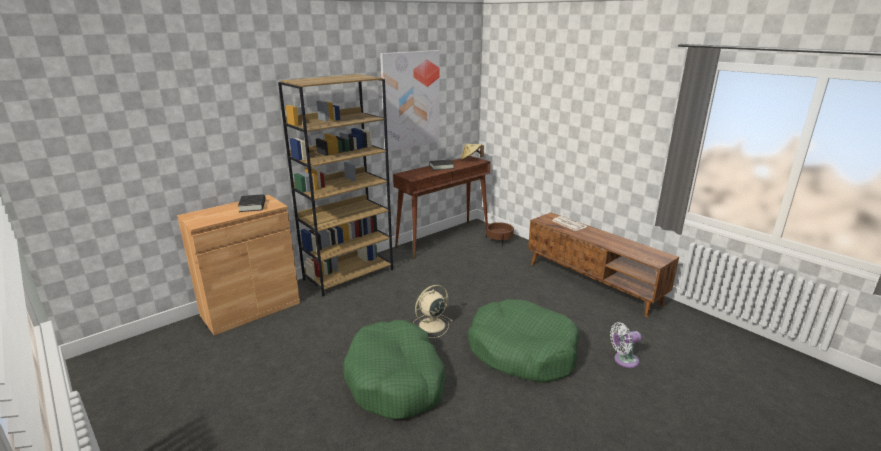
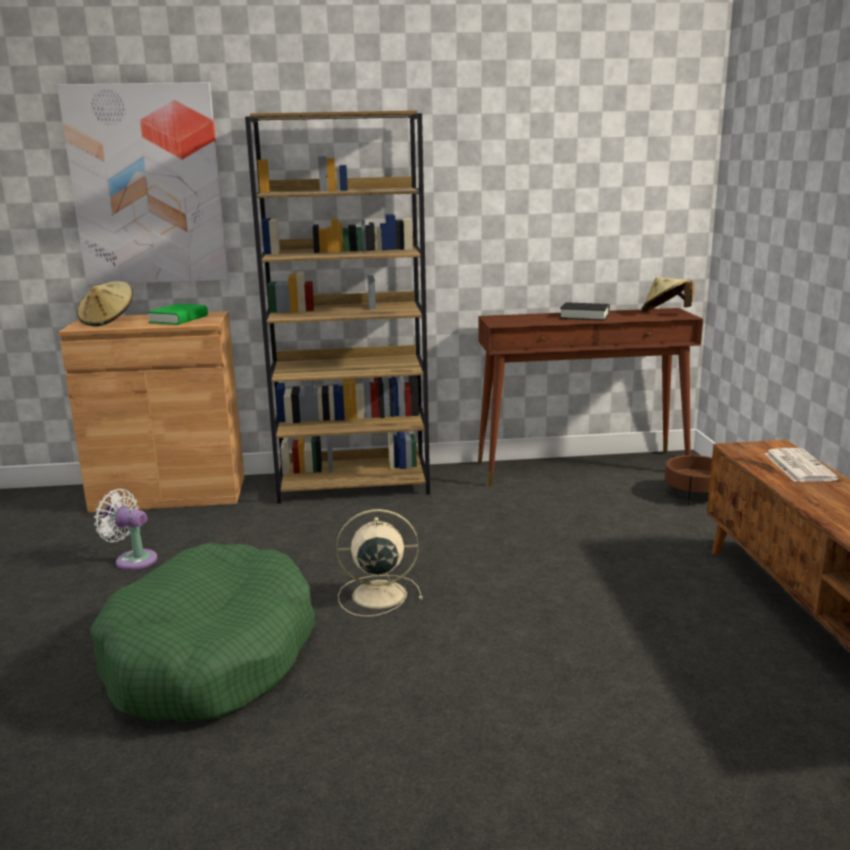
camera: 35 degrees right, 5 degrees down
(208, 215) = (108, 321): none -> beige hat
(252, 206) = (178, 319): black book -> green book
(410, 100) = (530, 175): picture -> picture (147, 186)
(522, 351) = (484, 698): green dog bed -> none
(623, 360) = (703, 814): white fan -> white fan (133, 559)

